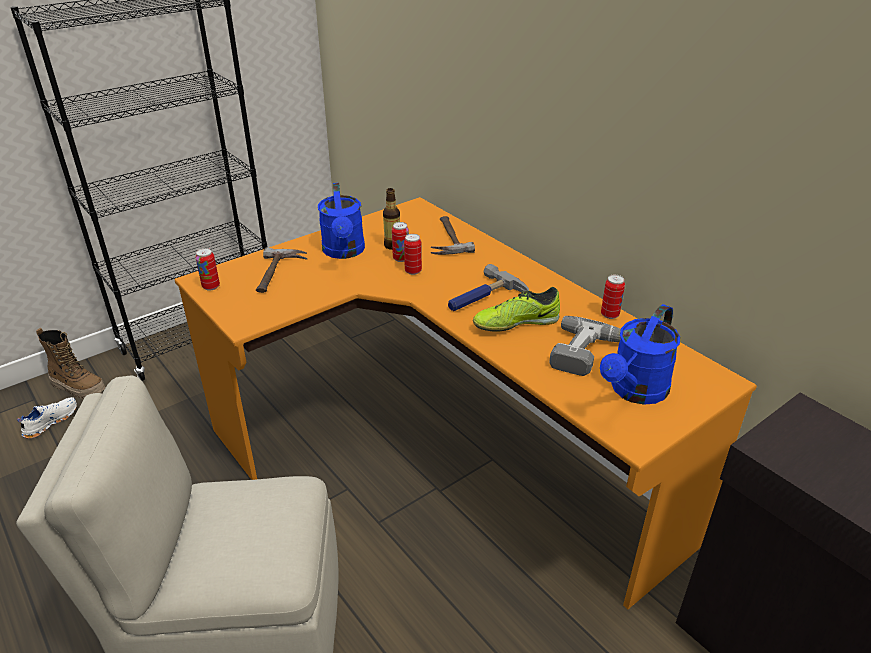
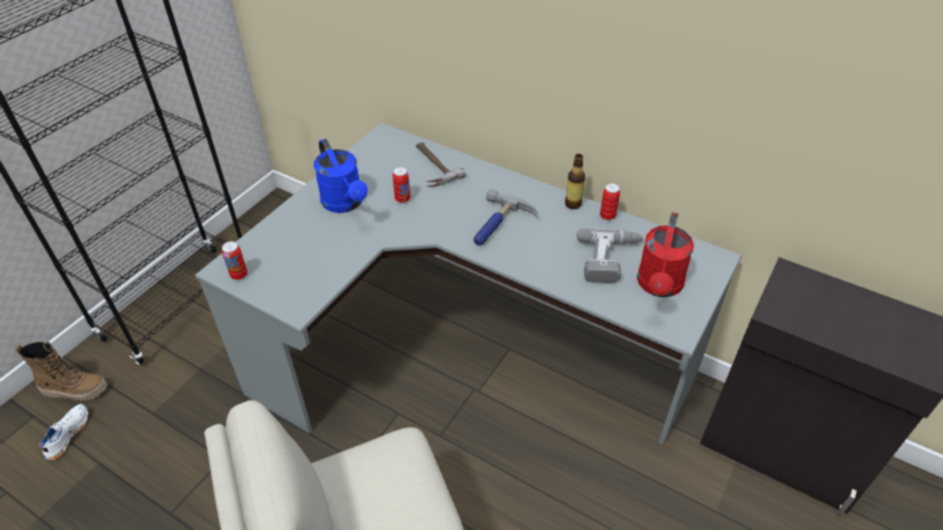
camera: 20 degrees left, 10 degrees up
(279, 274) = (297, 244): hammer -> none
(392, 245) = (386, 186): bottle -> bottle (573, 204)
(413, 271) = (421, 210): can -> none
(443, 449) = (464, 351): orange desk -> grey desk
(515, 323) = (537, 244): shoe -> none
(635, 392) = (659, 286): blue watering can -> red watering can

